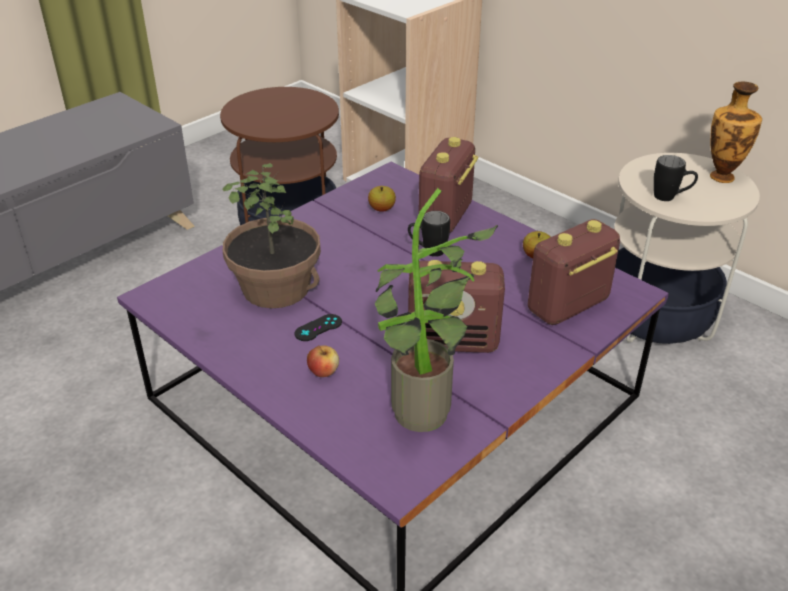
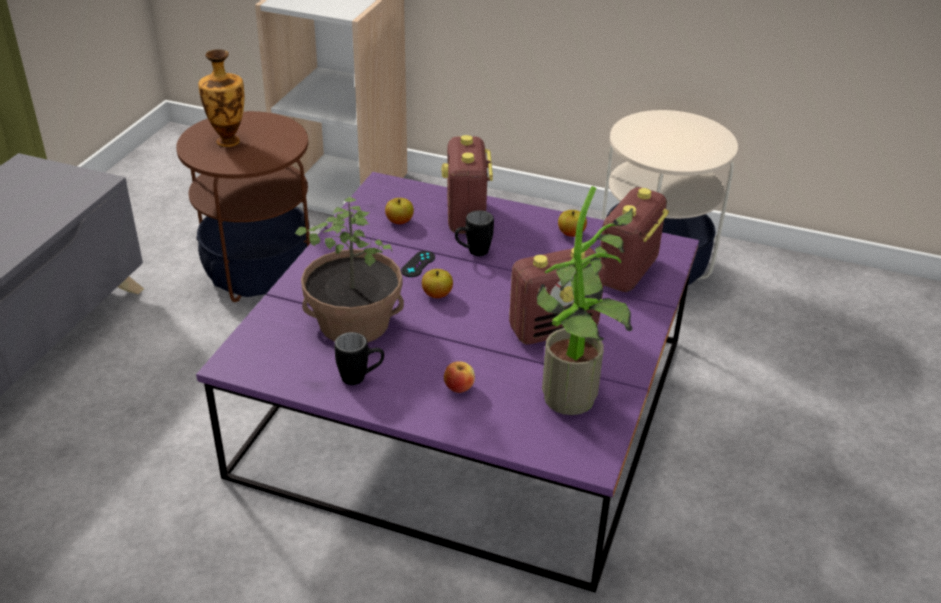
camera: 25 degrees left, 0 degrees up
(318, 328) = (424, 349): black game controller -> black game controller (418, 264)
(367, 281) = (437, 294): none -> apple
(670, 198) = (668, 154): black mug -> black mug (361, 378)
(722, 176) = (695, 125): vase -> vase (228, 140)

